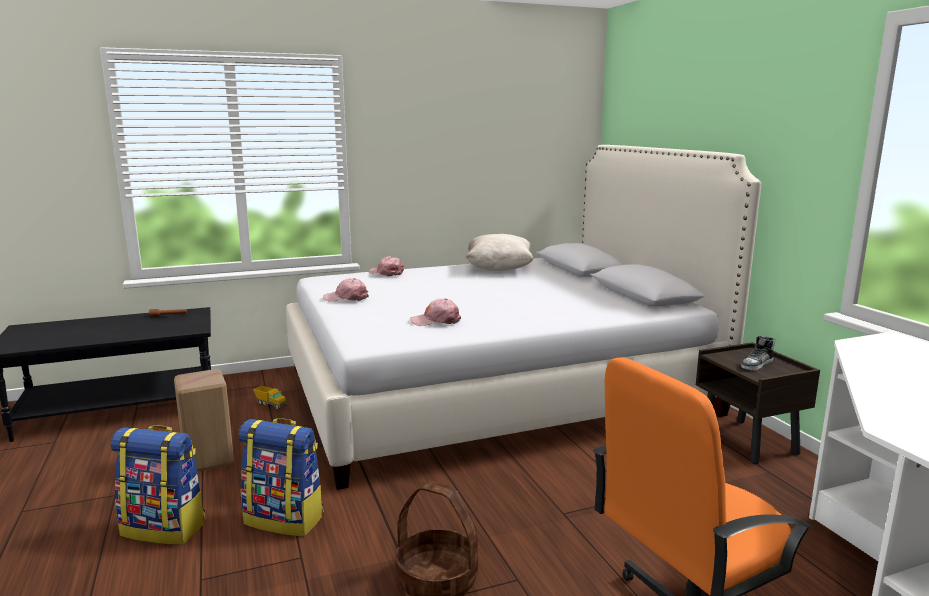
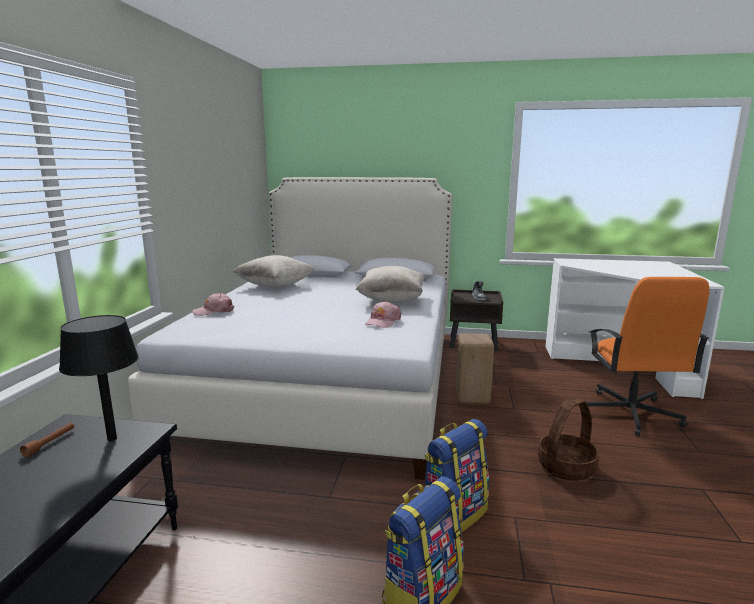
camera: 60 degrees left, 0 degrees up
(179, 325) = (111, 439): none -> black table lamp
(210, 460) = (300, 544): beige stool -> beige stool (473, 396)
(270, 404) = (212, 483): toy truck -> none
(346, 298) = (270, 334): pink cap -> none
(523, 311) = (392, 300): none -> beige pillow

